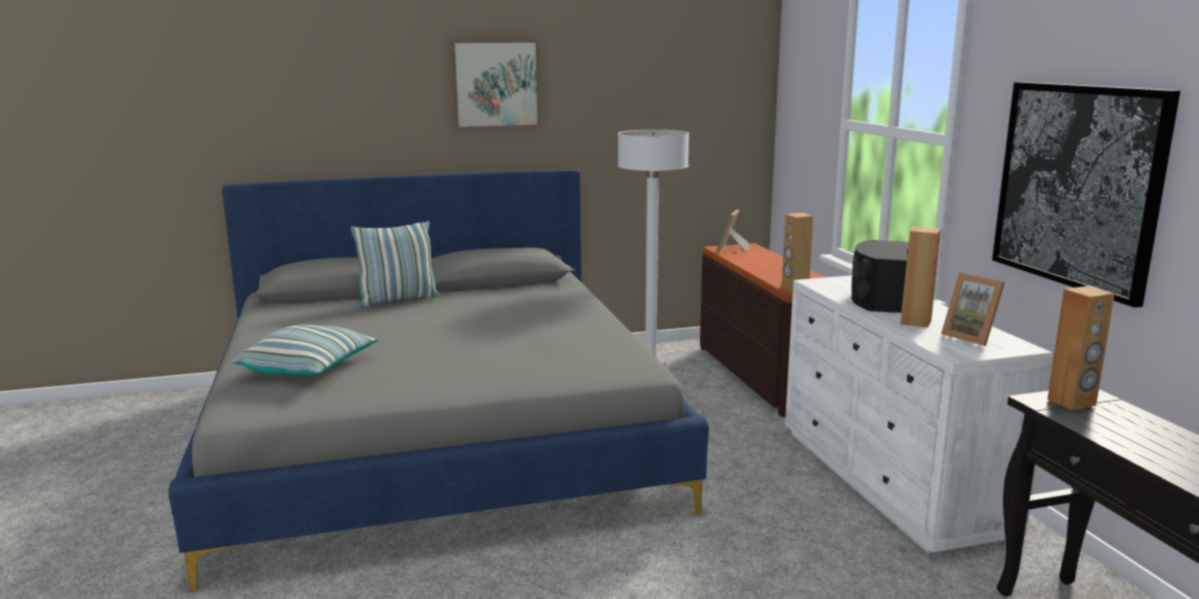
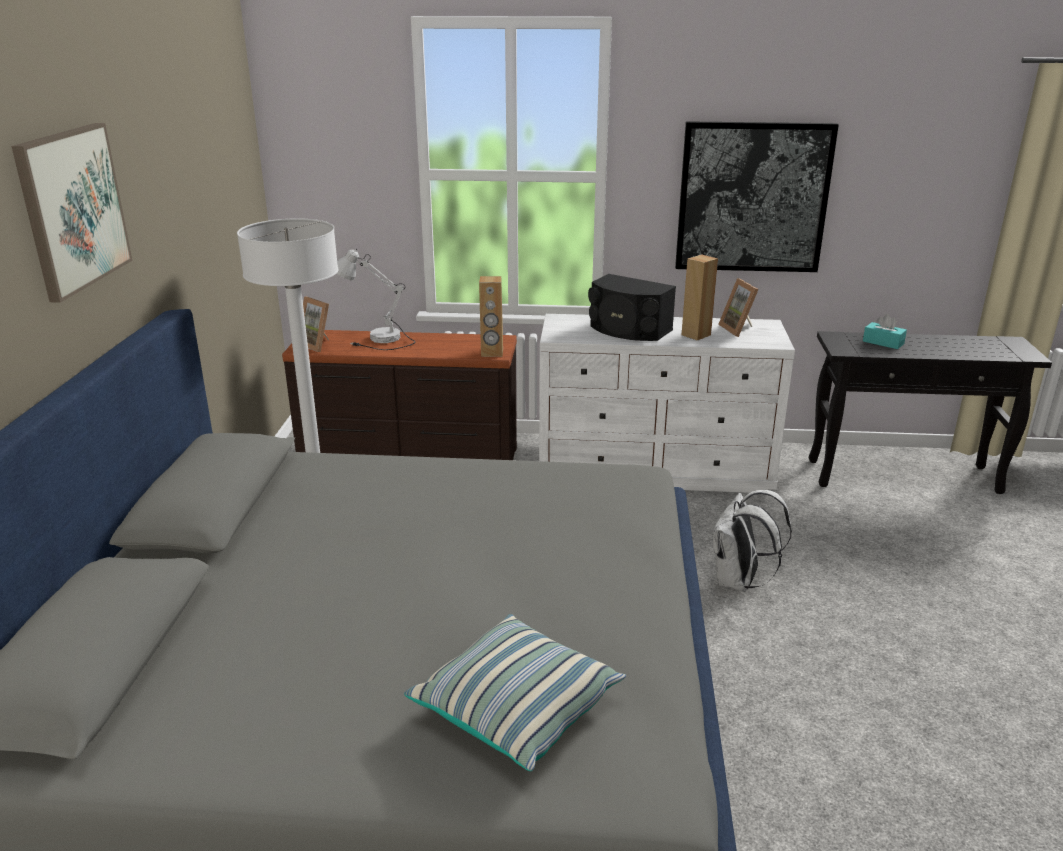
camera: 70 degrees left, 10 degrees up
(398, 300) = (225, 599): pillow -> none
(715, 551) = (739, 582): none -> white backpack
(762, 260) = (377, 341): none -> white table lamp
(971, 337) = (739, 329): picture frame -> picture frame turned 90 degrees clockwise
(1072, 402) = (848, 344): brown speaker -> none
(1125, 423) = (883, 342): none -> turquoise tissue box

